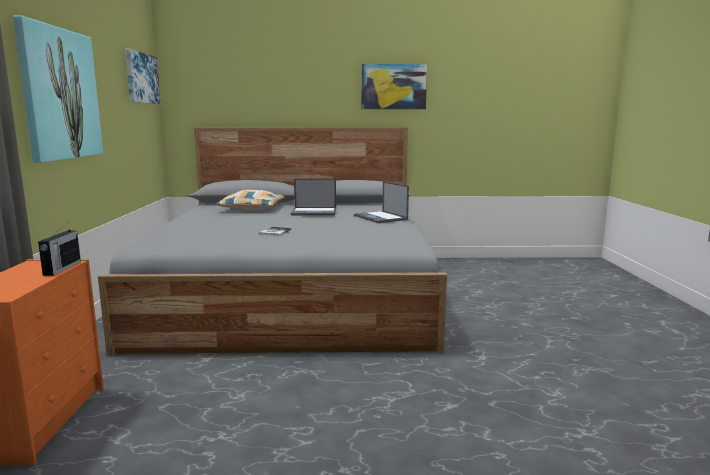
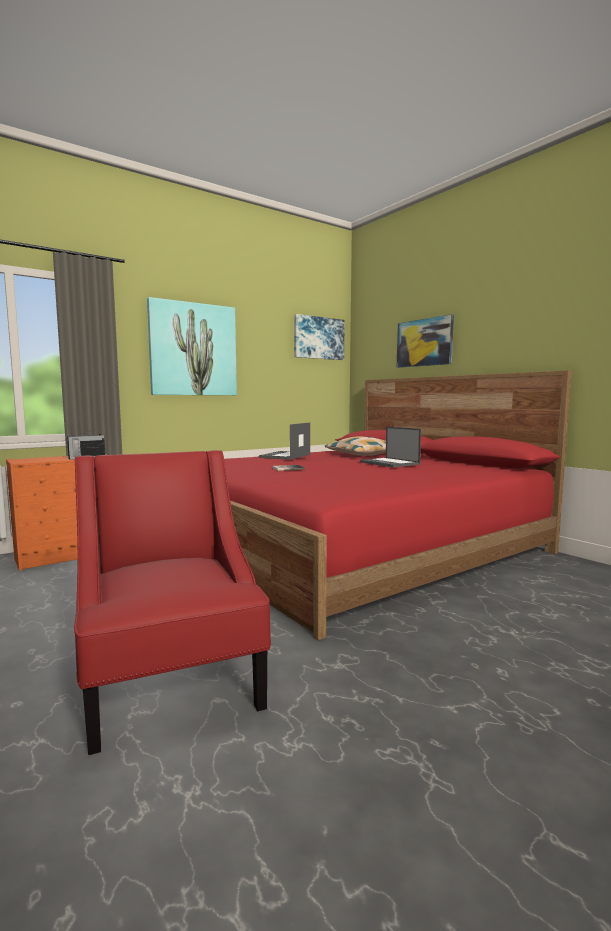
camera: 55 degrees right, 5 degrees down
(294, 294) = (353, 545): grey bed -> red bed
(381, 218) = (424, 476): laptop -> laptop (285, 456)
(393, 86) = (557, 317): picture -> picture (424, 342)
(444, 413) = (170, 676): none -> red armchair

